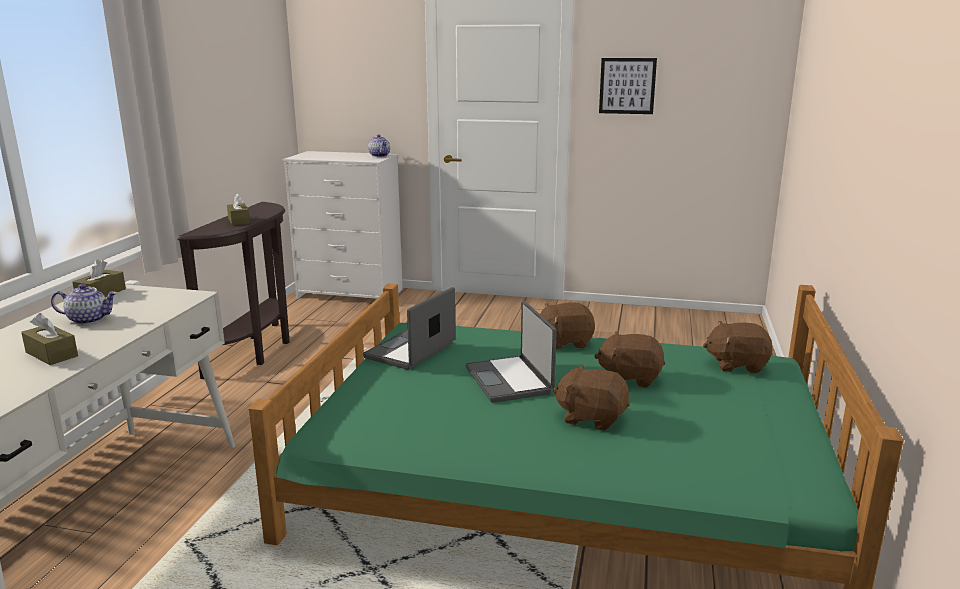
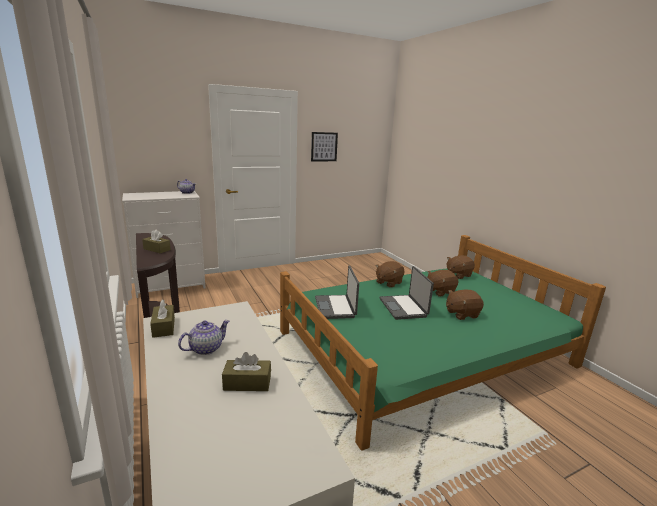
camera: 40 degrees left, 0 degrees up
(510, 380) = (404, 308): laptop -> laptop turned 45 degrees clockwise

